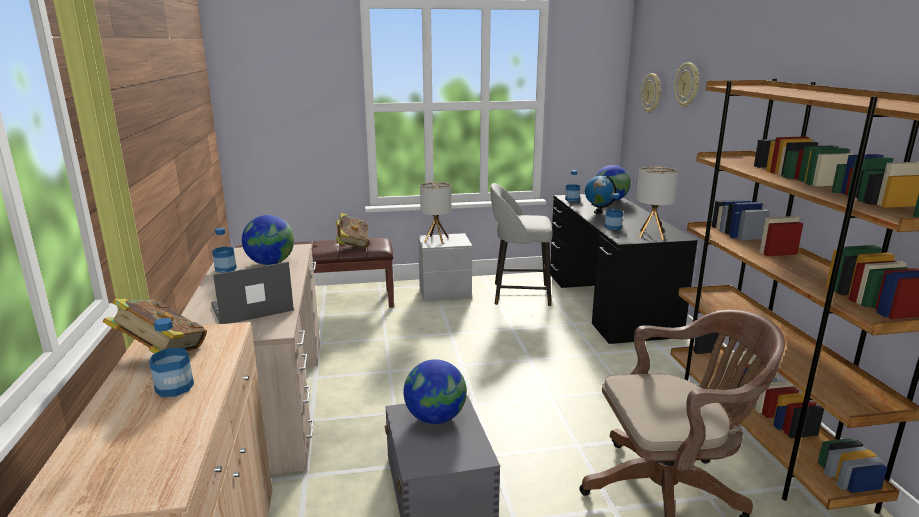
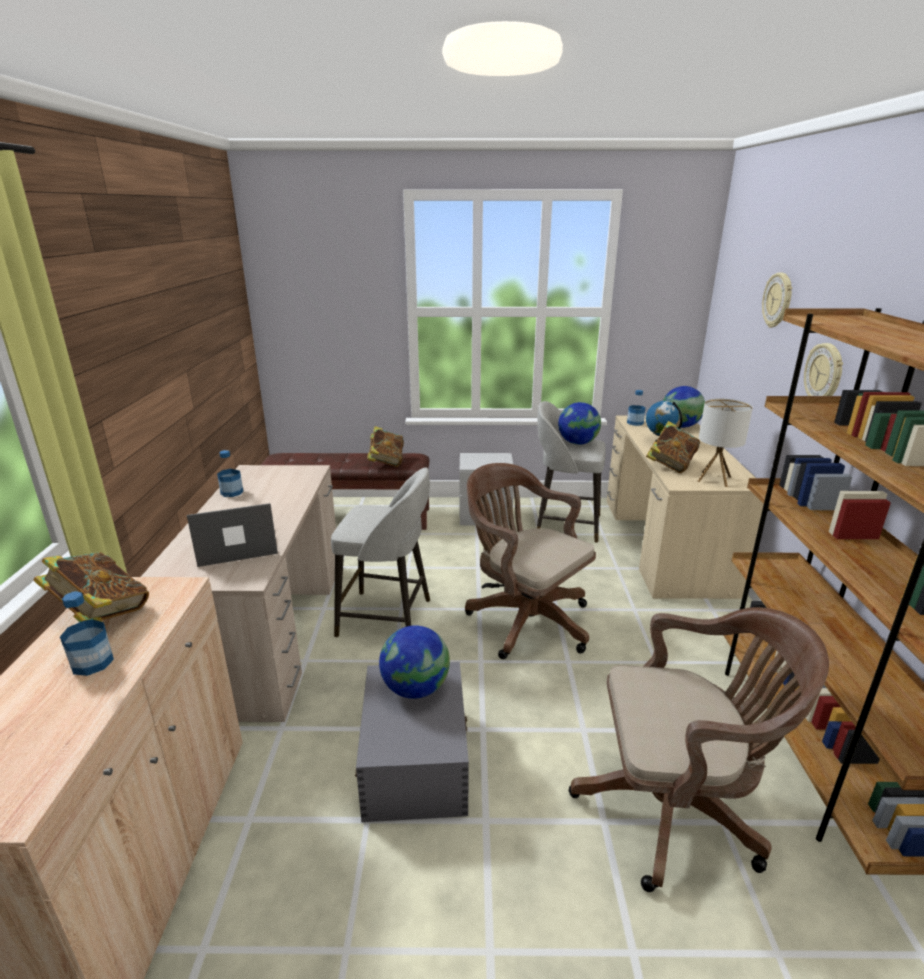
camera: 10 degrees right, 5 degrees up
(270, 263) = (279, 488): globe -> globe (577, 443)
(379, 379) = (387, 618): none -> grey stool
(436, 240) = (477, 460): table lamp -> none
(503, 369) = (524, 619): none -> brown office chair
(608, 302) = (665, 543): black desk -> beige desk
(613, 227) = (670, 465): bottle -> book
(651, 93) = (738, 304): wall clock -> wall clock (824, 374)

